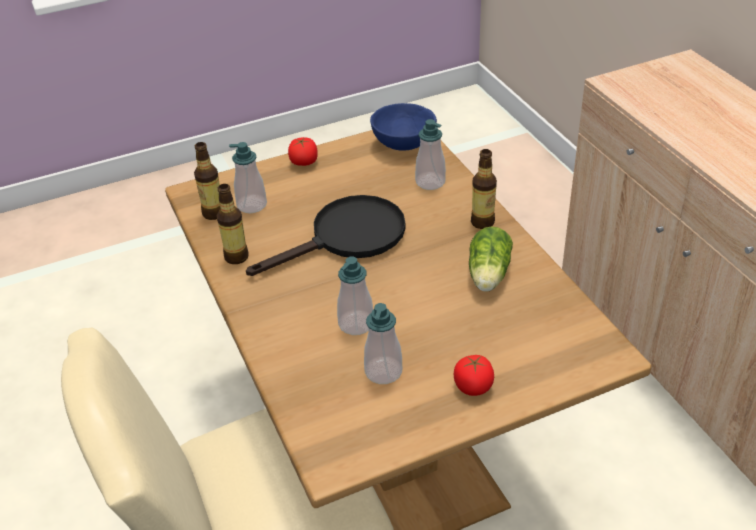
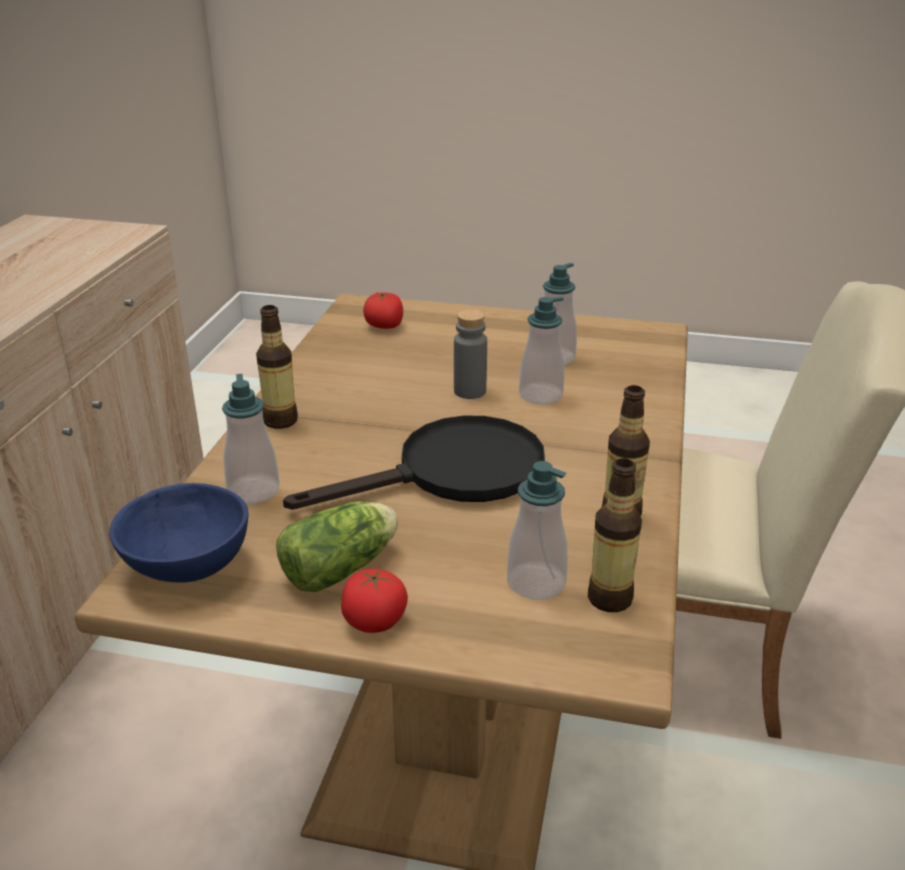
camera: 145 degrees left, 10 degrees down
(347, 238) = (452, 473): black frying pan -> black frying pan turned 150 degrees clockwise
(406, 302) = (470, 391): none -> grey bottle
(473, 386) = (491, 326): tomato -> tomato (384, 326)
(488, 276) = (360, 378): lettuce -> lettuce (343, 567)

